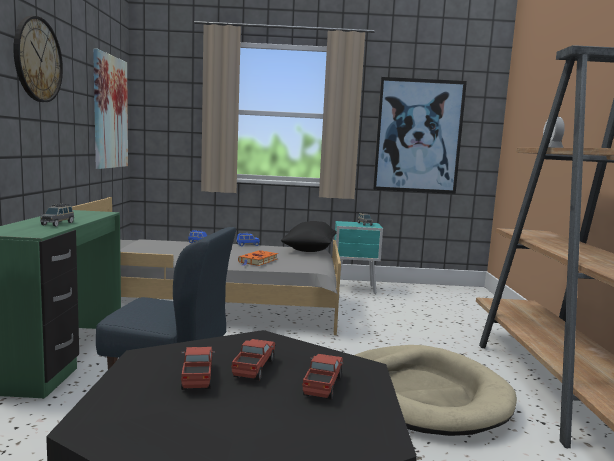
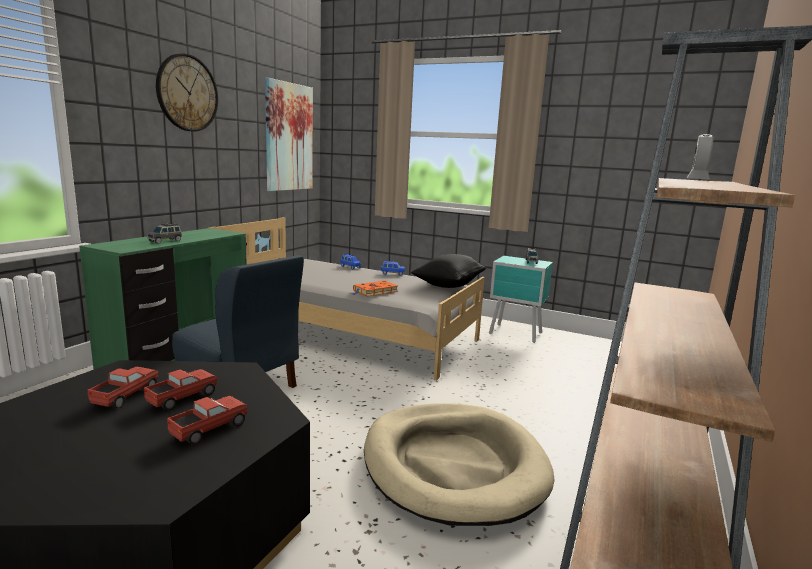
camera: 25 degrees right, 5 degrees up
(418, 136) = (614, 159): picture -> none

